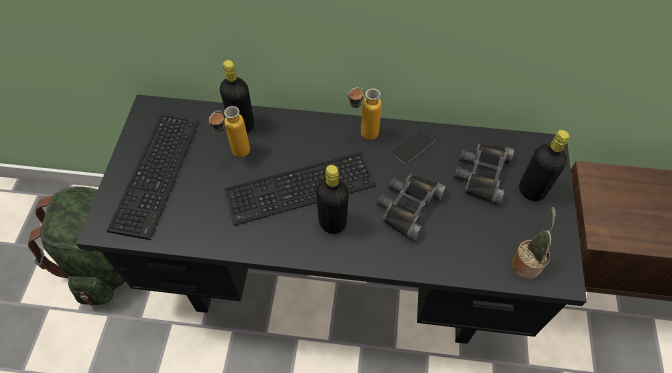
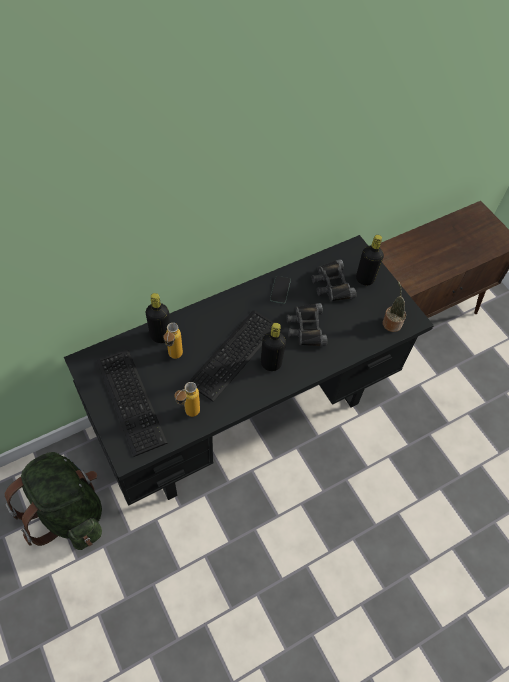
camera: 40 degrees left, 0 degrees up
(362, 135) = (244, 299): bottle -> bottle (188, 415)

